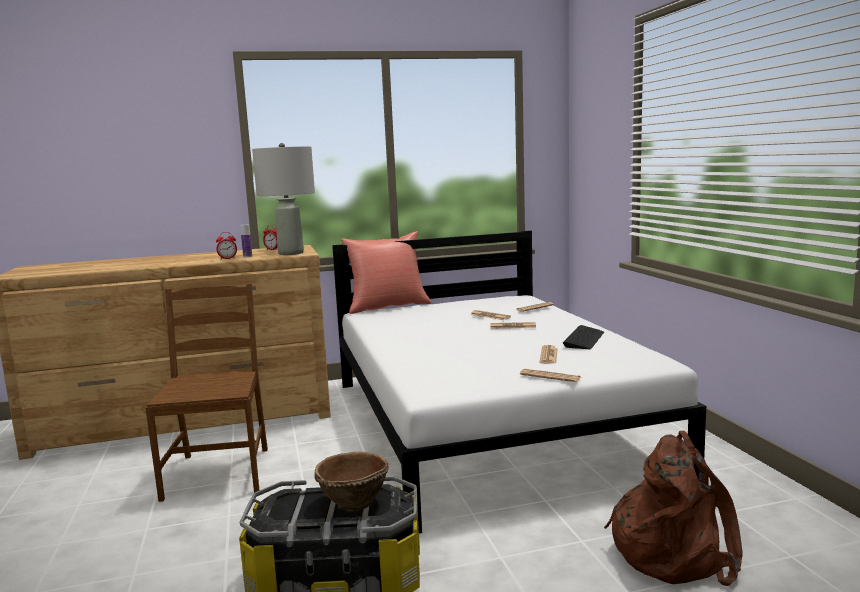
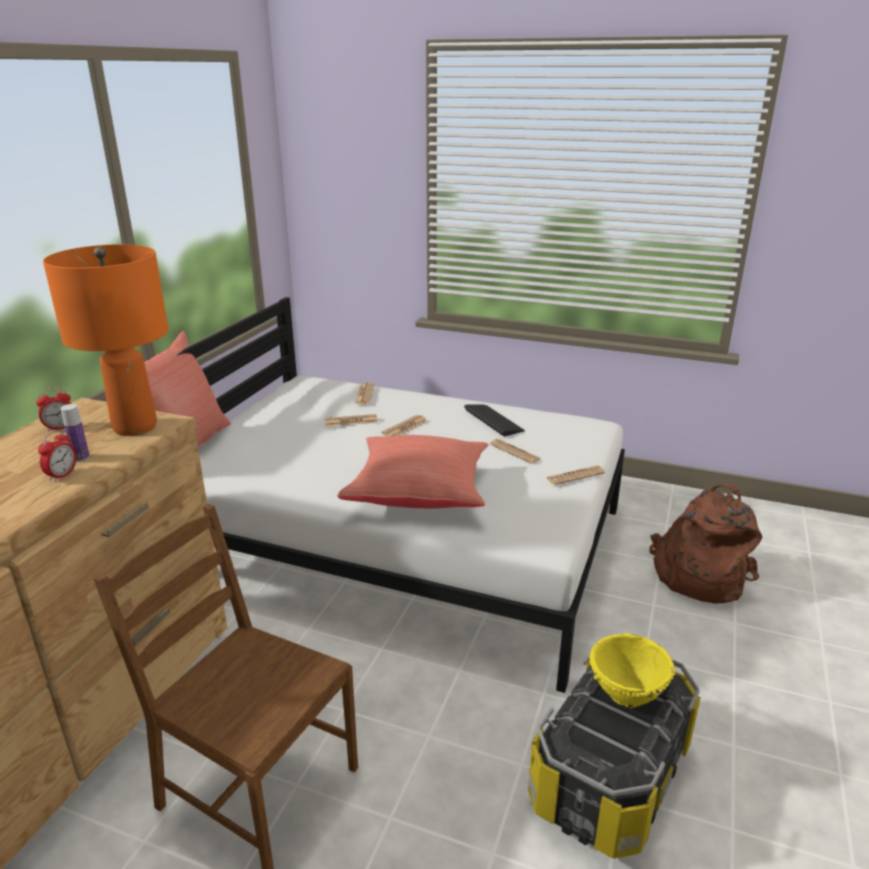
camera: 55 degrees left, 15 degrees up
(291, 253) = (136, 427): grey table lamp -> orange table lamp
(353, 503) = (626, 694): brown bowl -> yellow bowl
(435, 352) = (419, 493): none -> red pillow

